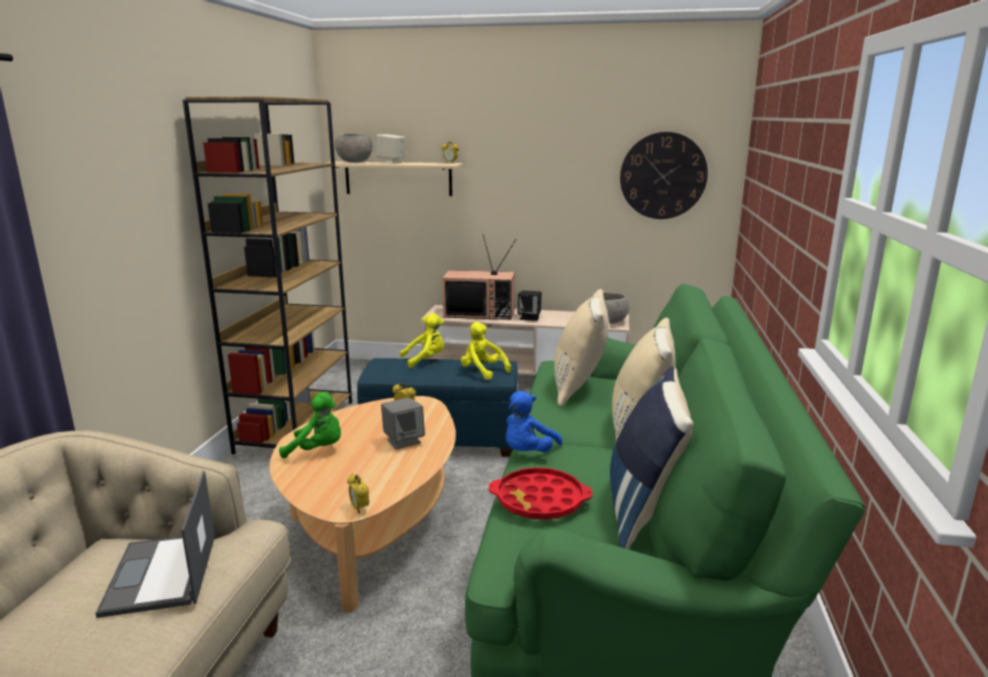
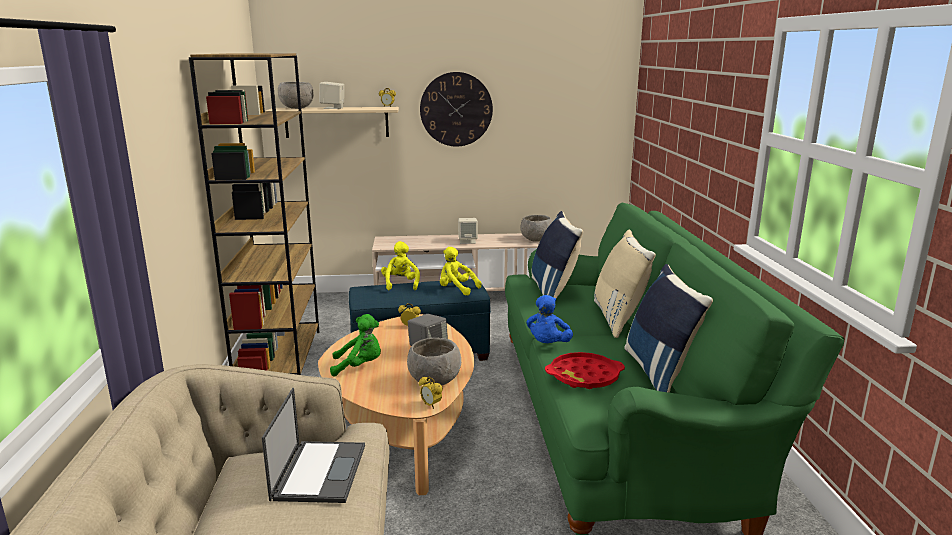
camera: 15 degrees left, 0 degrees up
(161, 575) = (319, 471): laptop -> laptop turned 150 degrees counterclockwise
(384, 479) = (435, 381): none -> grey bowl
(426, 360) = (400, 284): yellow plush toy -> yellow plush toy turned 60 degrees counterclockwise
(480, 313) = (422, 241): television -> none
(529, 317) = (467, 241): black speaker -> beige speaker
(579, 387) = (554, 292): beige pillow -> blue pillow
(663, 176) = (571, 114): wall clock -> wall clock (456, 109)

